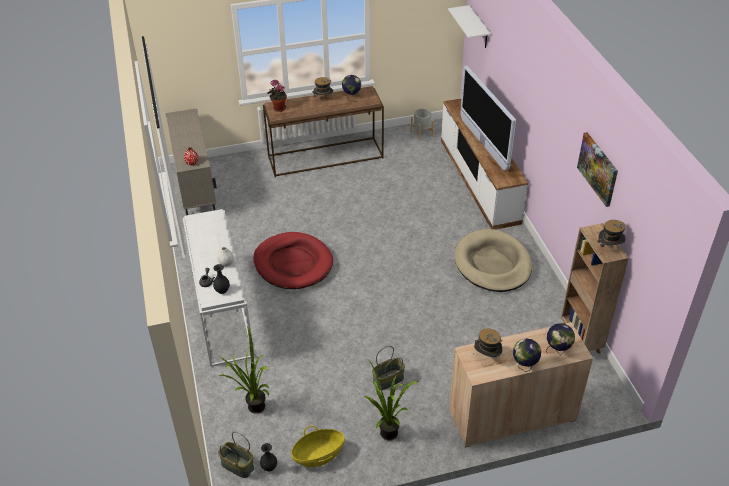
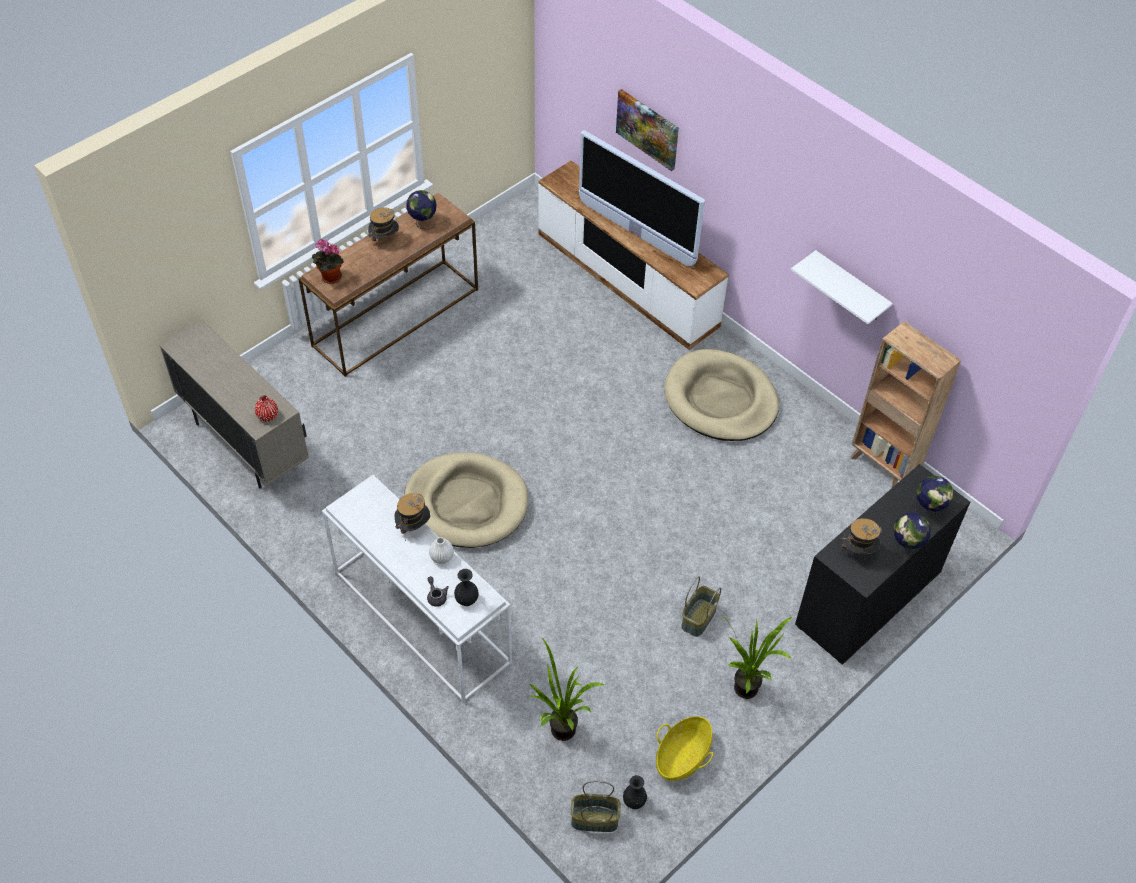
camera: 30 degrees left, 10 degrees up
(293, 263) = (466, 503): red dog bed -> beige dog bed
(422, 133) = (504, 230): grey planter -> none
(478, 28) = (573, 66): white shelf -> white shelf (850, 287)
(512, 415) = (867, 599): beige cabinet -> black cabinet
(598, 168) = (882, 254): picture -> picture (648, 129)
(609, 248) = (932, 354): hat -> hat (413, 527)

